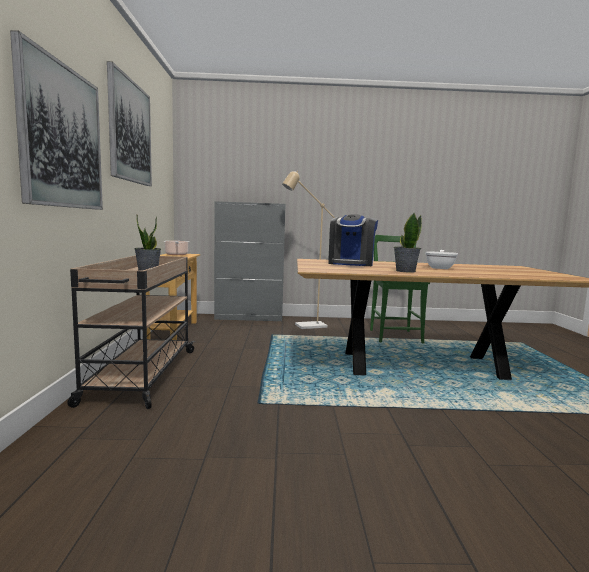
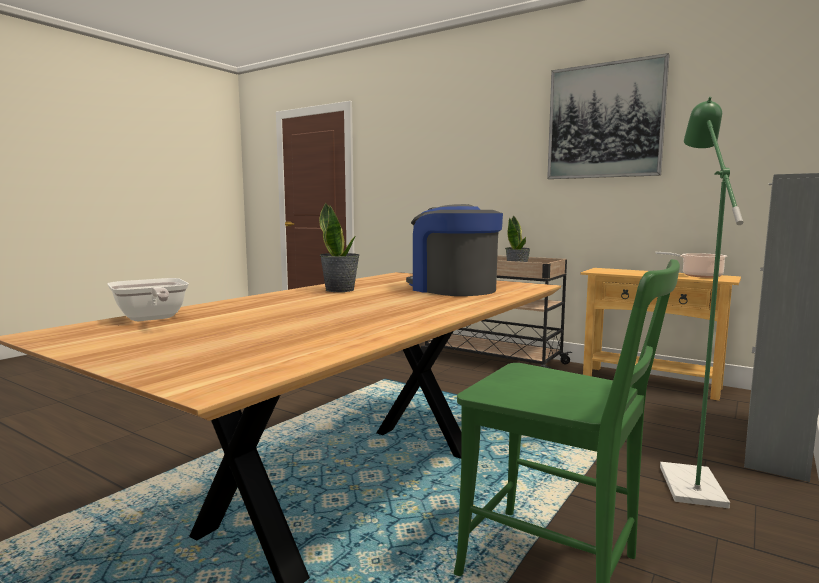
camera: 125 degrees right, 0 degrees up
(62, 137) = (475, 164): picture -> none
(305, 326) = (687, 478): beige floor lamp -> green floor lamp
(440, 268) = (341, 309): frying pan -> frying pan (151, 319)

